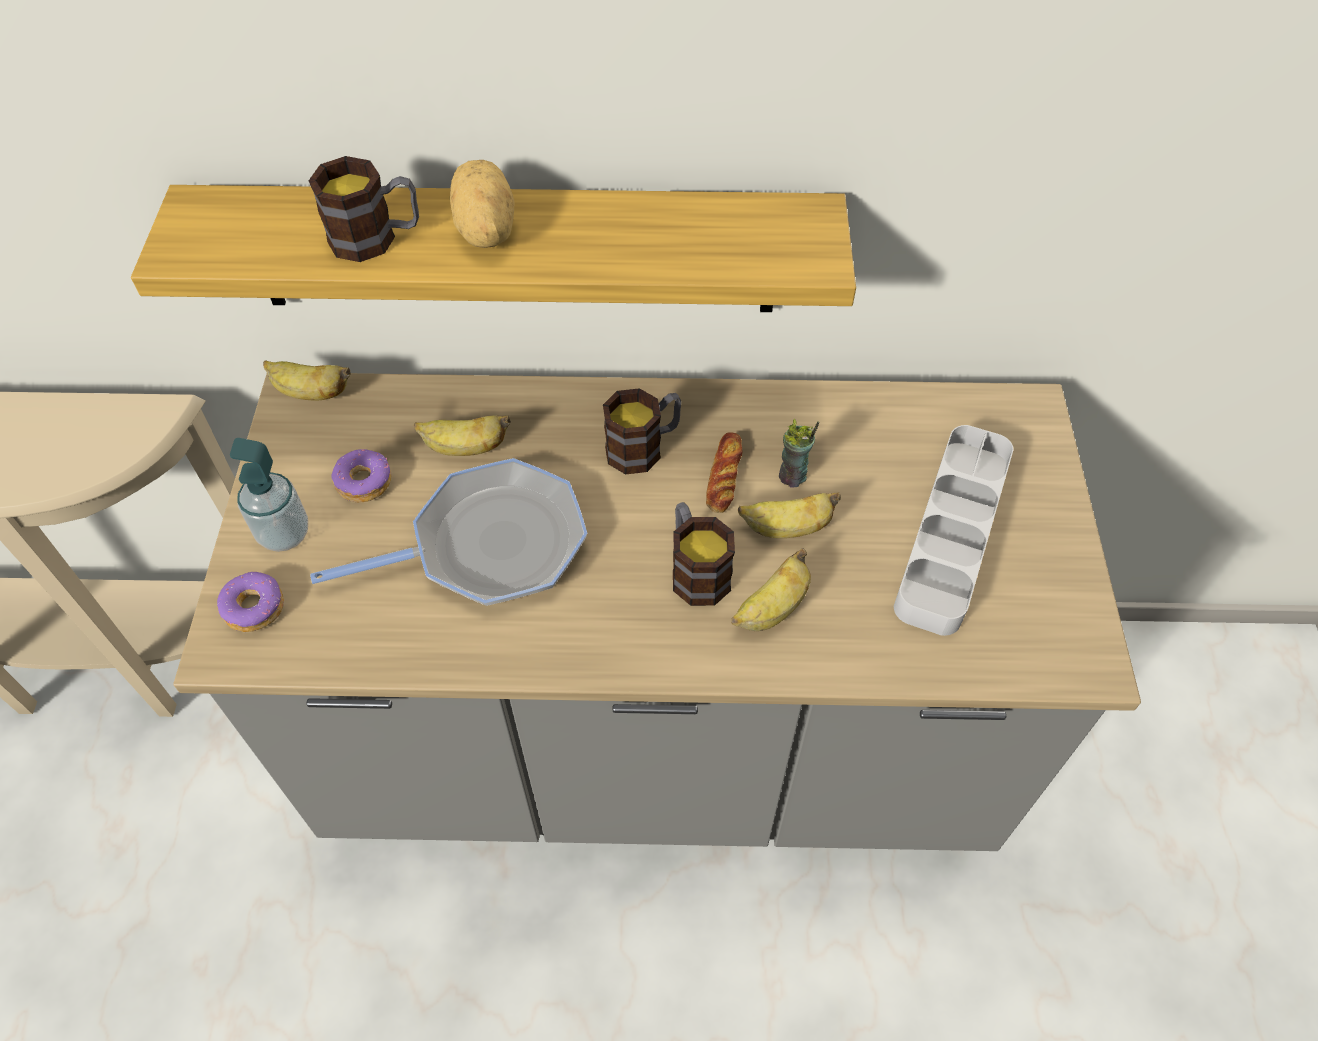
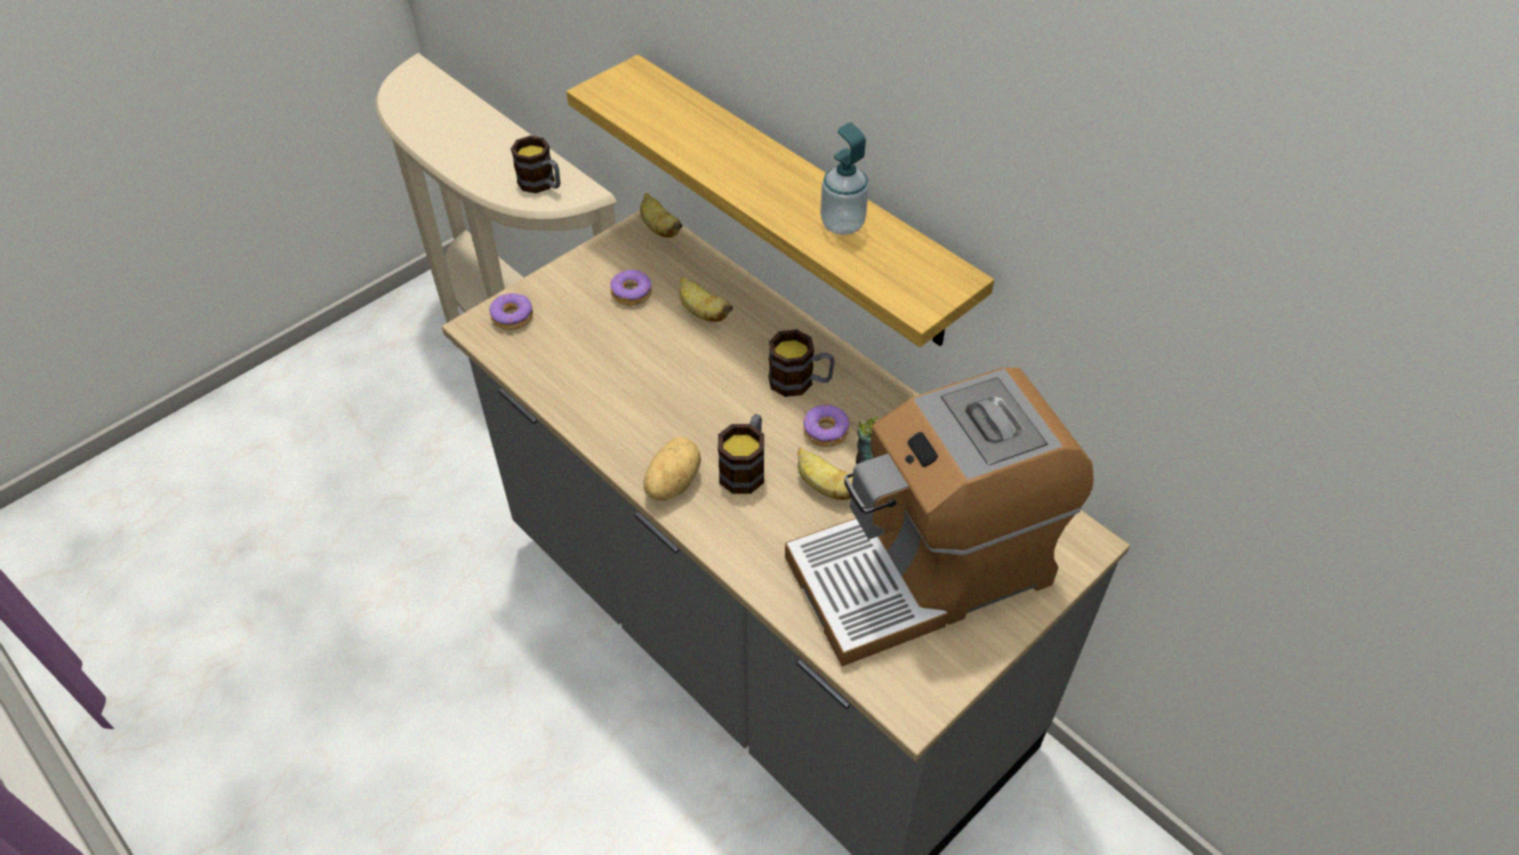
camera: 45 degrees right, 5 degrees down
(284, 534) = (565, 291): soap dispenser -> soap dispenser (842, 224)
(376, 238) = (698, 141): mug -> mug (542, 184)
(483, 231) = (756, 170): potato -> potato (671, 483)
(489, 545) = (654, 371): frying pan -> none
(724, 476) = (825, 432): bread -> donut
(772, 609) = (760, 521): banana -> none
(952, 534) = (924, 569): grey tray -> coffee machine

